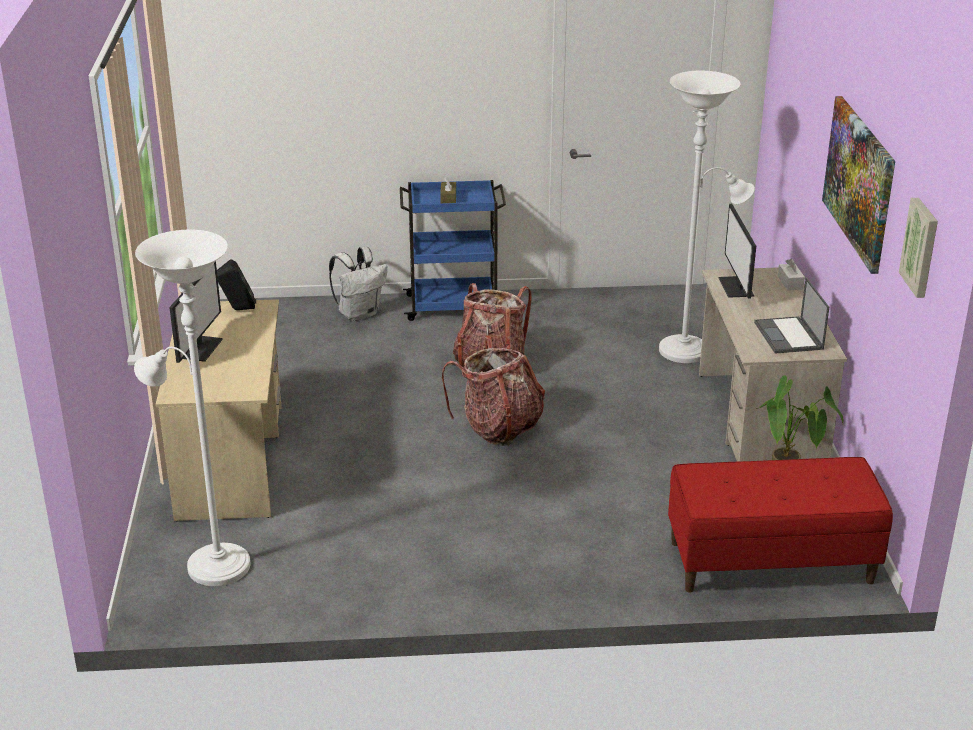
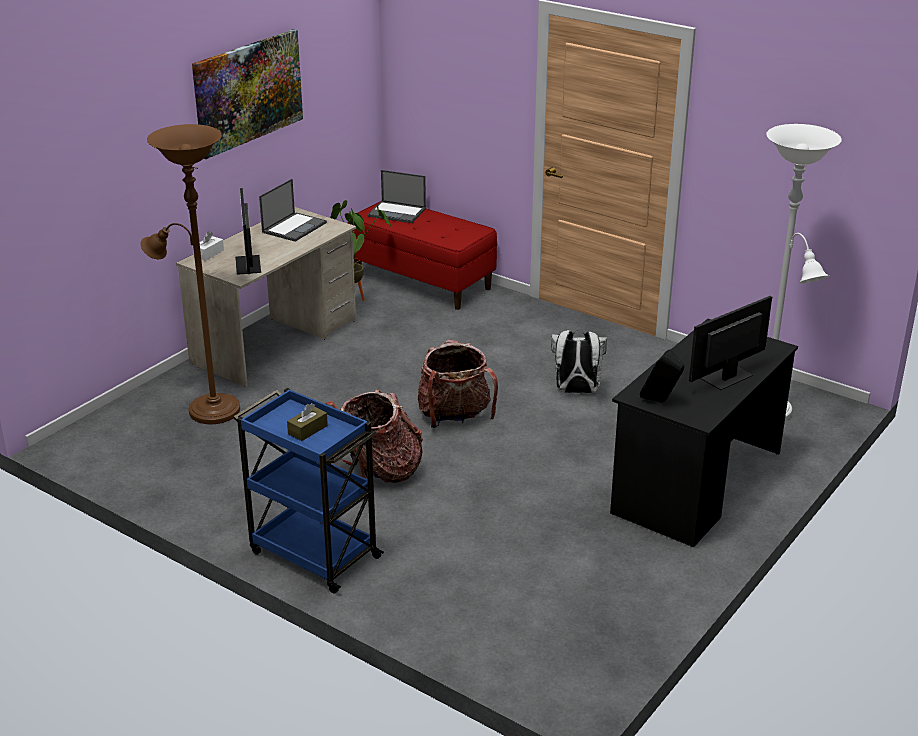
camera: 140 degrees left, 0 degrees up
(231, 461) = (697, 483): beige desk -> black desk
(359, 314) = (415, 593): white backpack -> white backpack (576, 391)
(690, 349) = (208, 409): white floor lamp -> brown floor lamp
(737, 287) = (249, 265): monitor -> monitor turned 135 degrees clockwise
(832, 489) = (397, 212): none -> laptop
(921, 247) = (343, 45): picture -> none

